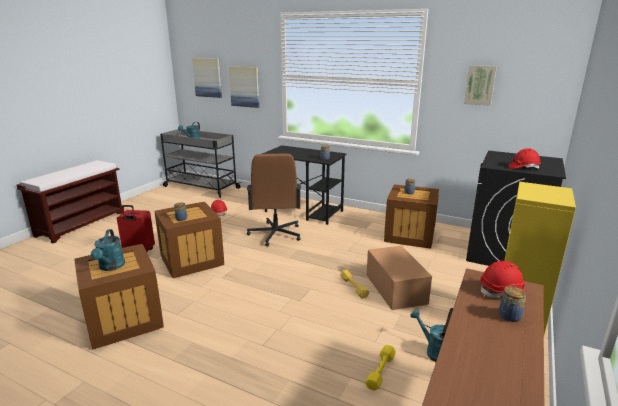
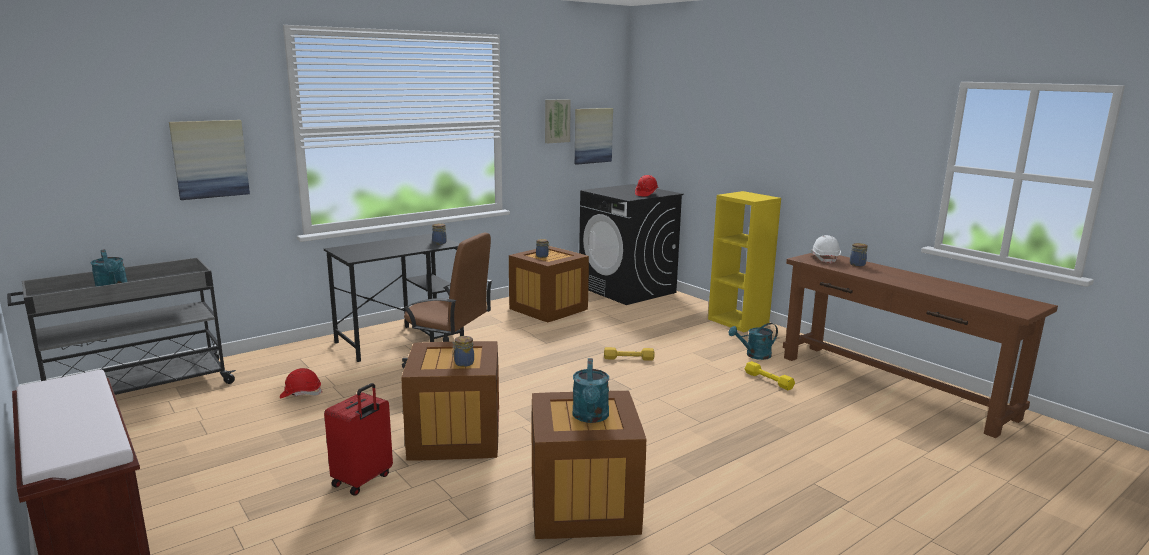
camera: 65 degrees left, 5 degrees down
(111, 267) = (591, 417): turquoise watering can -> turquoise watering can turned 75 degrees clockwise
(207, 77) = (101, 150): picture -> picture (592, 135)
(395, 289) = (648, 343): cardboard box -> none
(502, 291) = (824, 259): red hard hat -> white hard hat

